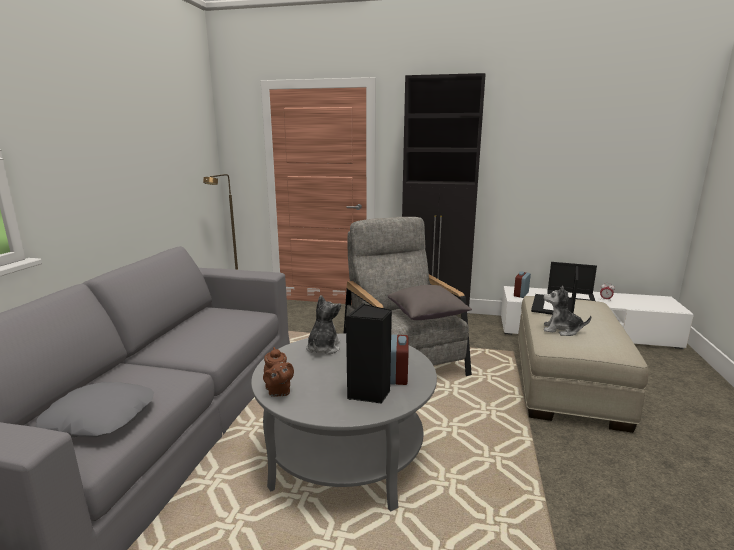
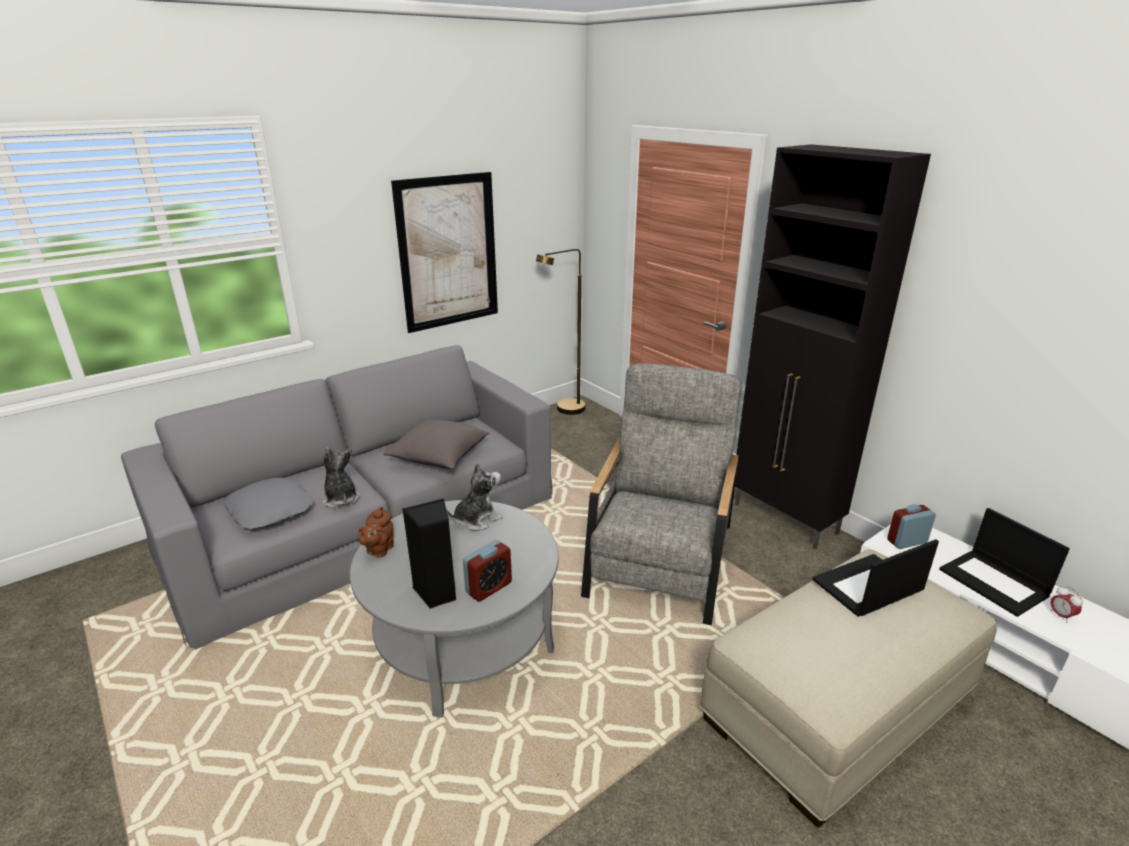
camera: 40 degrees right, 10 degrees up
(140, 173) = (448, 252): none -> picture
(427, 315) = (666, 522): grey pillow -> grey pillow (439, 458)
(561, 330) = (801, 629): plush toy -> plush toy (340, 498)

